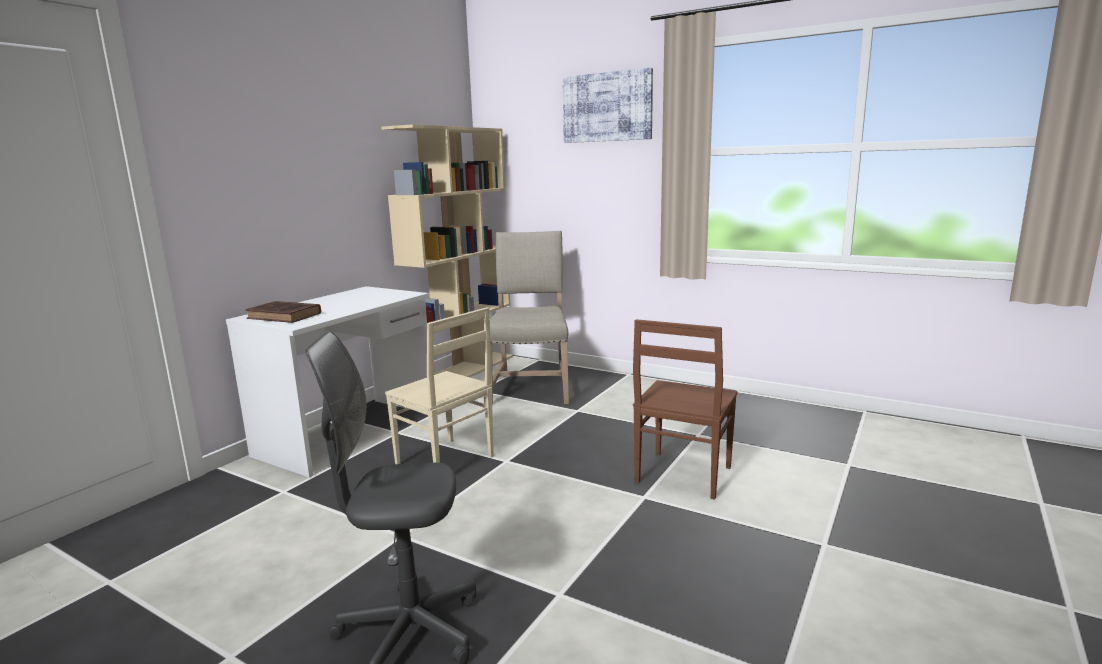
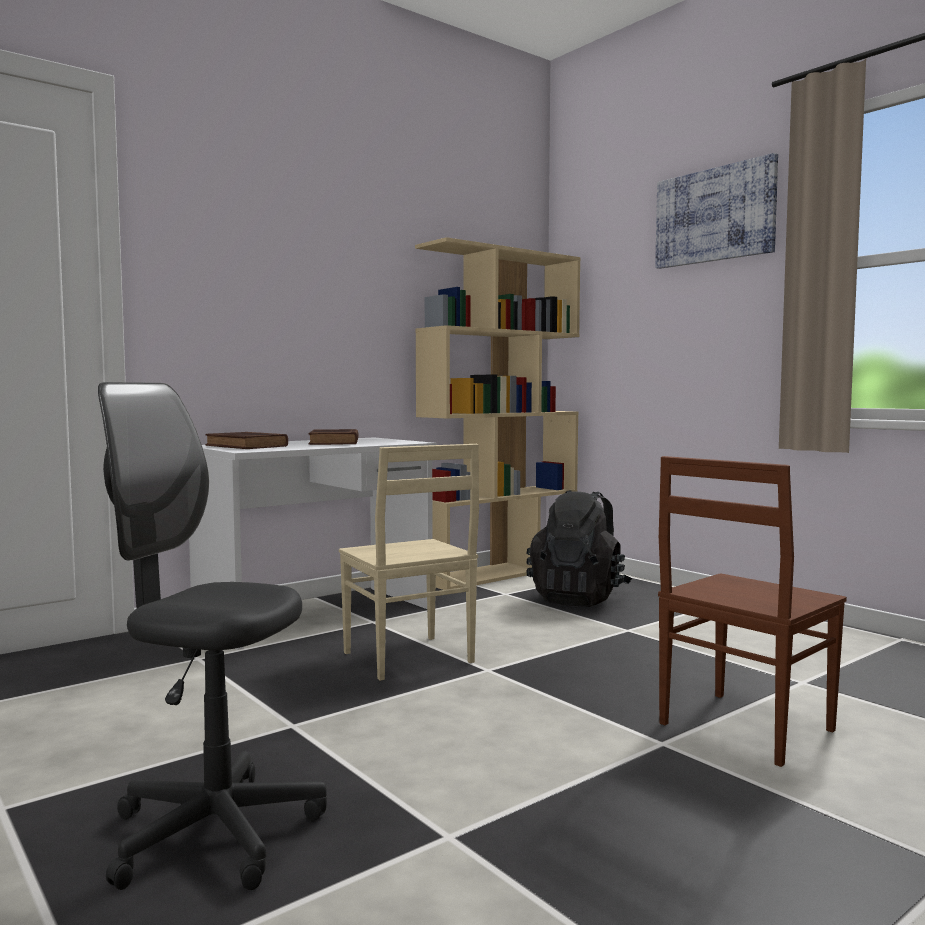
camera: 20 degrees right, 10 degrees down
(348, 301) = (334, 442): none -> brown book
(531, 387) = (578, 598): beige chair -> black backpack

